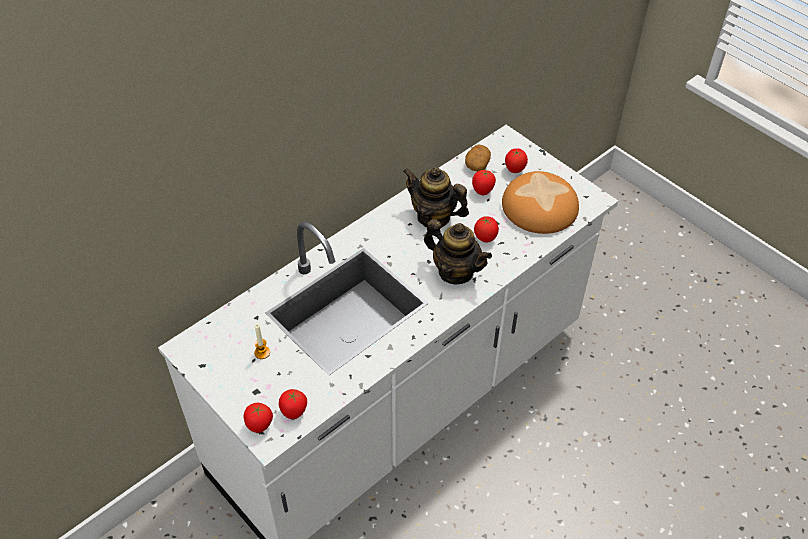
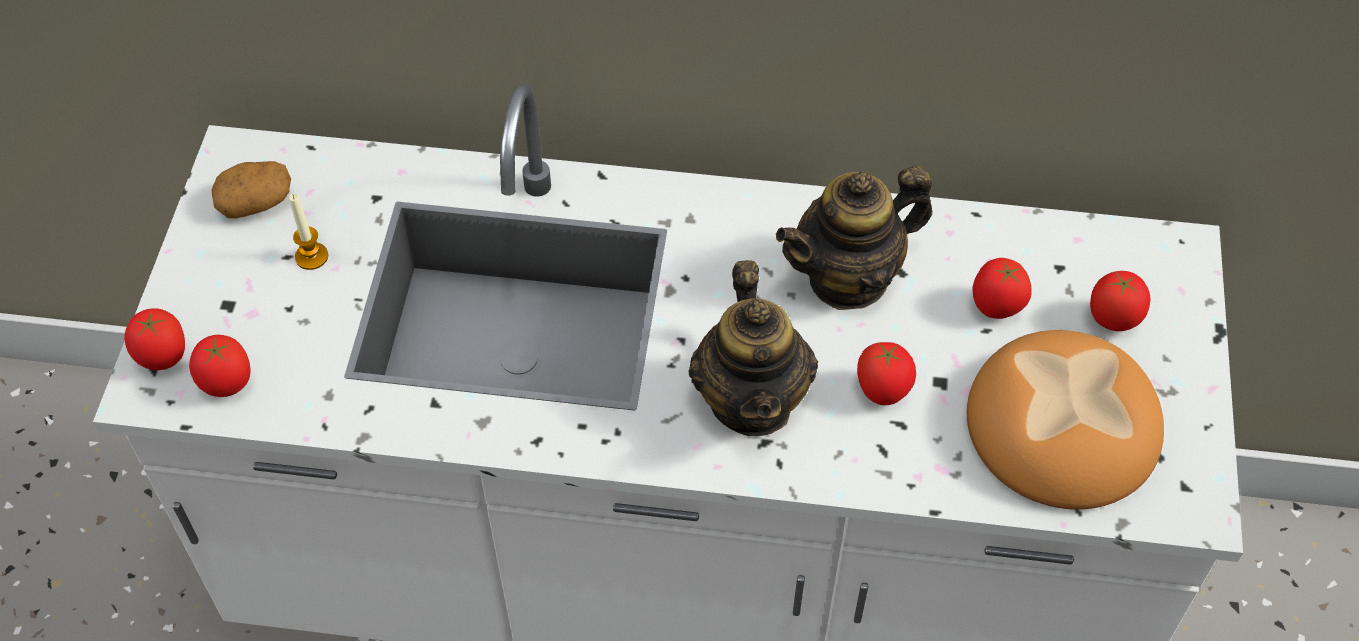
camera: 50 degrees right, 5 degrees up
(434, 217) = (849, 278): teapot -> teapot turned 105 degrees counterclockwise
(477, 164) = (1056, 252): potato -> potato (256, 201)

